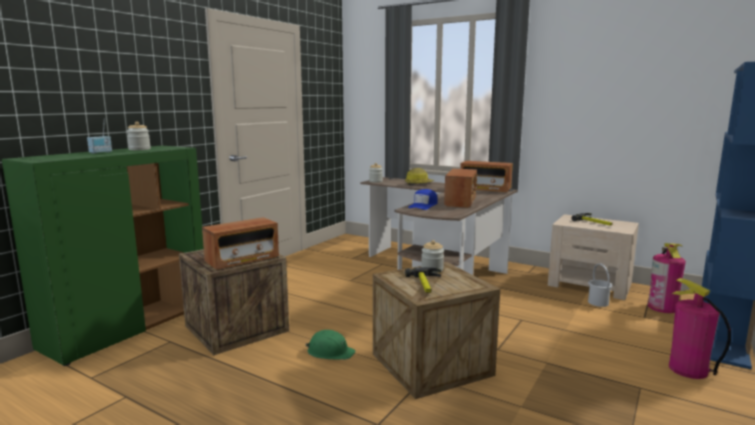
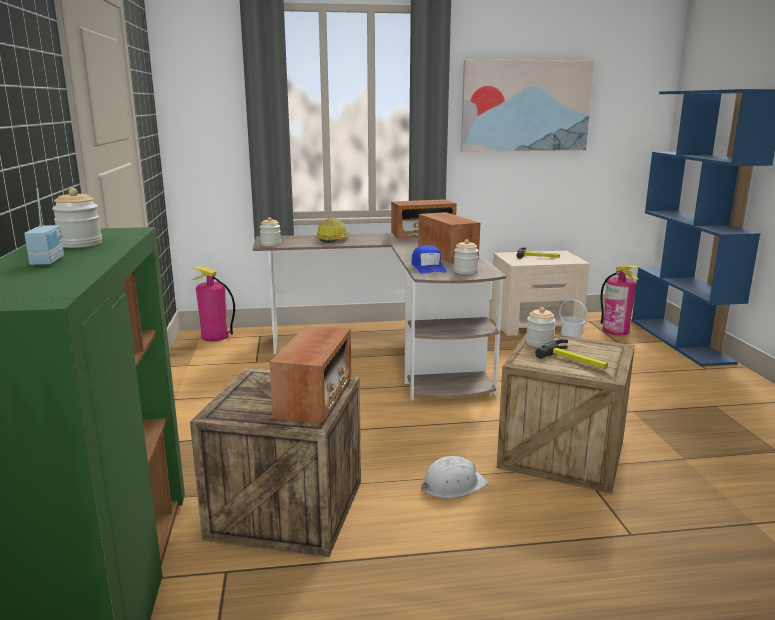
camera: 40 degrees left, 5 degrees up
(330, 352) = (452, 485): green hard hat -> white hard hat
(439, 211) = (465, 271): none -> jar
(600, 88) = (525, 106): none -> picture
(687, 369) = (712, 379): fire extinguisher -> fire extinguisher (215, 336)

